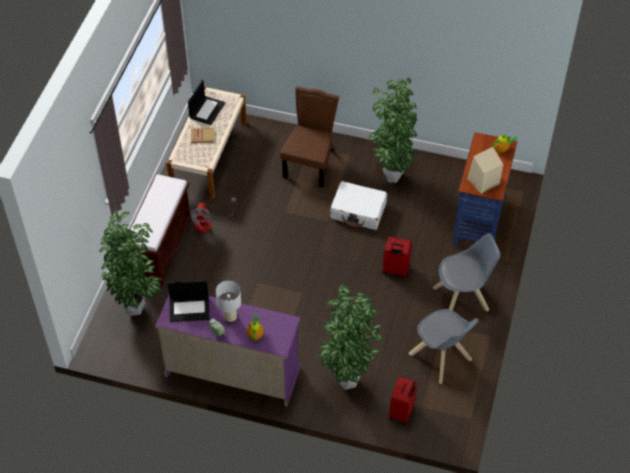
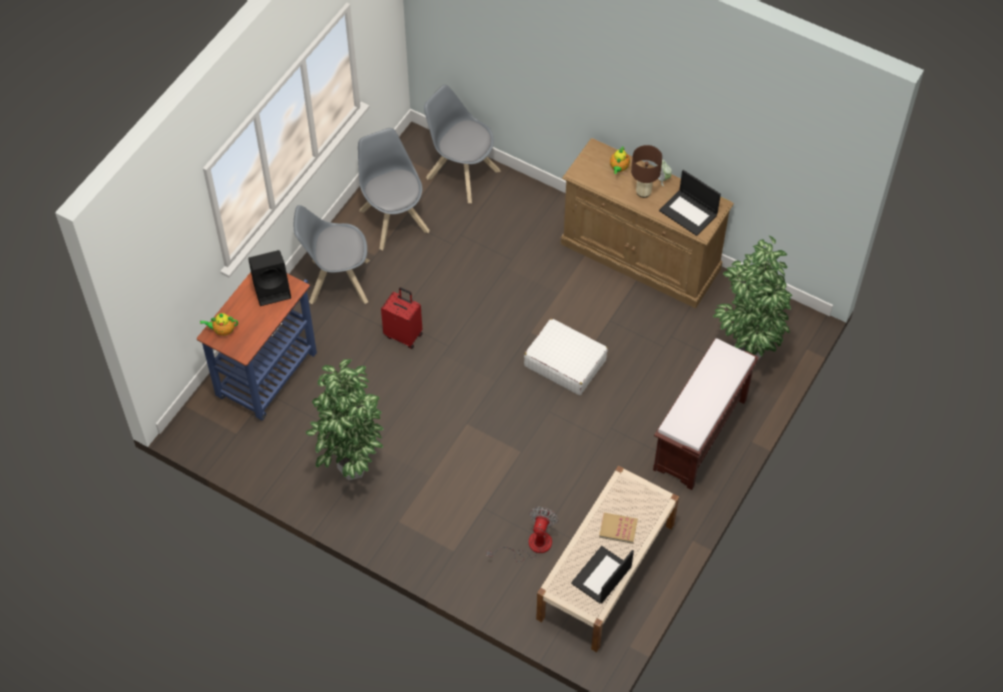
camera: 165 degrees left, 5 degrees up
(190, 308) = (689, 213): laptop -> laptop turned 150 degrees counterclockwise
(208, 223) = (629, 457): fan -> fan (531, 545)
(230, 318) = (643, 192): white table lamp -> brown table lamp
(232, 371) = (641, 257): purple cabinet -> brown cabinet
(310, 165) = (463, 518): brown chair -> none
(347, 380) = (509, 219): potted plant -> none
(358, 211) = (420, 428): white suitcase -> white suitcase (565, 362)
(402, 412) = (461, 173): red suitcase -> grey chair
(482, 182) = (273, 289): beige speaker -> black speaker

